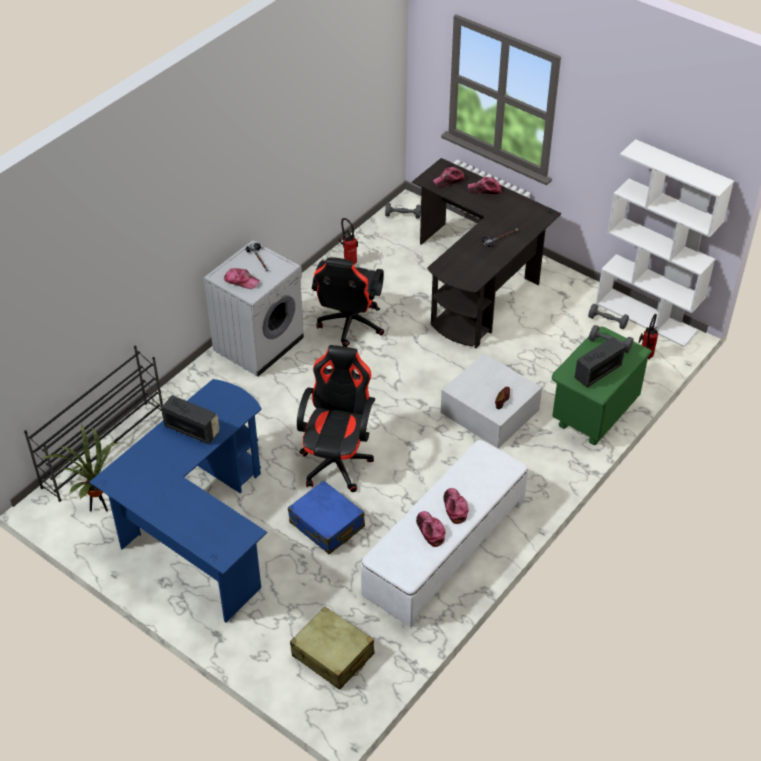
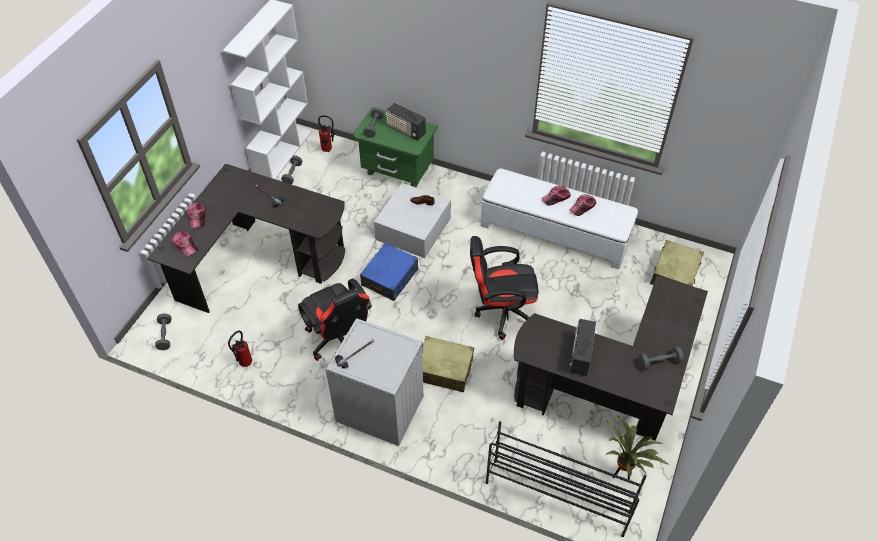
camera: 105 degrees left, 5 degrees up
(152, 491) = (659, 362): none -> grey dumbbell
(196, 530) = (611, 390): blue desk -> black desk
(241, 281) = (392, 360): cap -> none
(283, 398) = (444, 369): none -> beige suitcase
(327, 525) = (566, 304): blue suitcase -> blue suitcase (390, 277)
(349, 328) = (340, 342): black office chair -> black office chair turned 60 degrees clockwise

